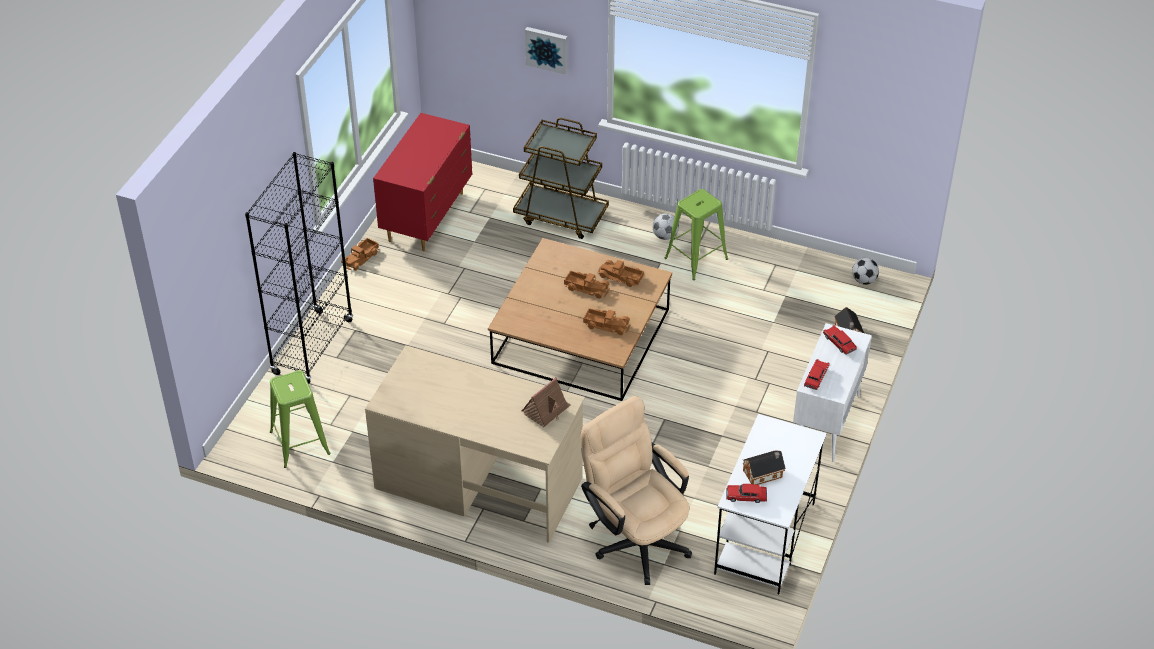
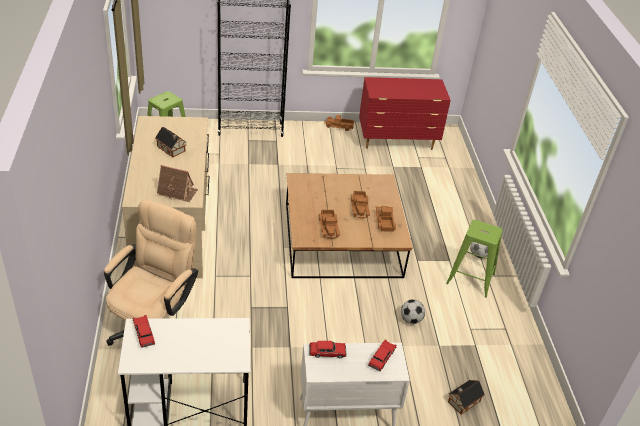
camera: 60 degrees right, 5 degrees down
(547, 49) = (510, 73): picture -> none
(561, 216) = (452, 198): brown cart -> none
(764, 473) = (177, 339): toy house -> toy house (171, 149)
(864, 281) = (538, 395): football -> football (411, 320)

